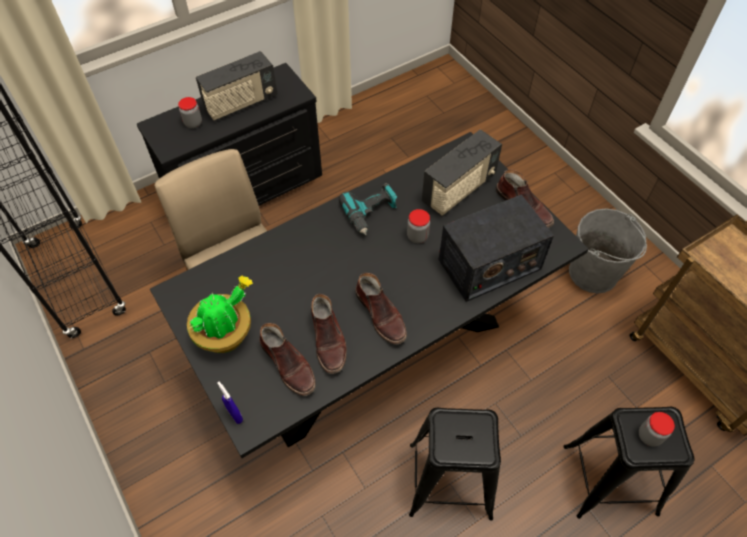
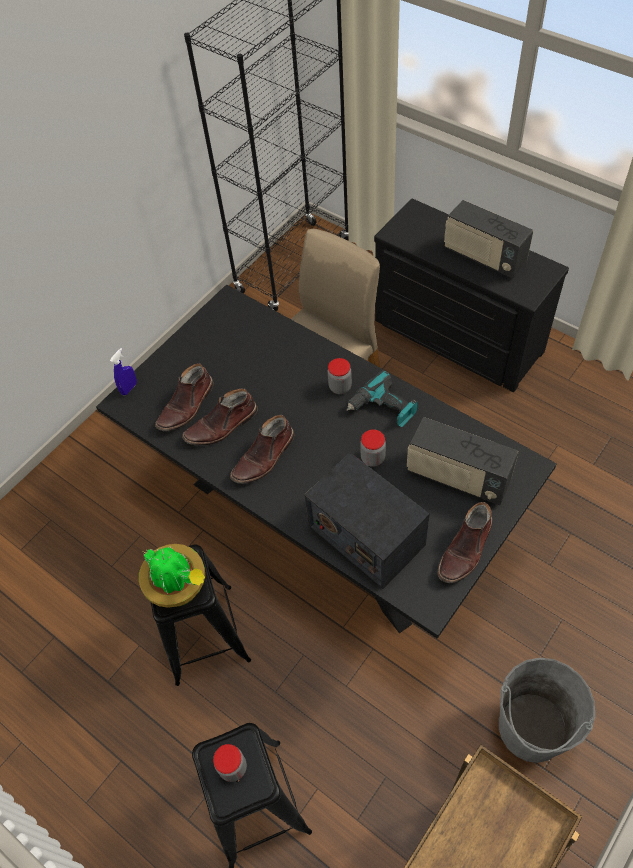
camera: 75 degrees right, 0 degrees up
(193, 123) = (435, 234): jar -> jar (340, 387)
(226, 333) = (201, 352): potted plant -> potted plant (180, 587)

